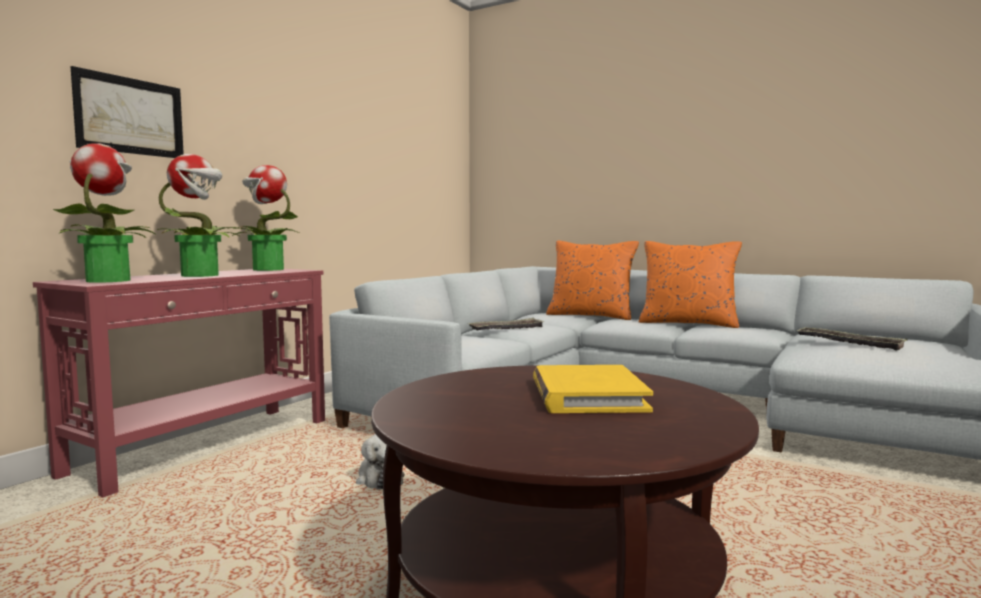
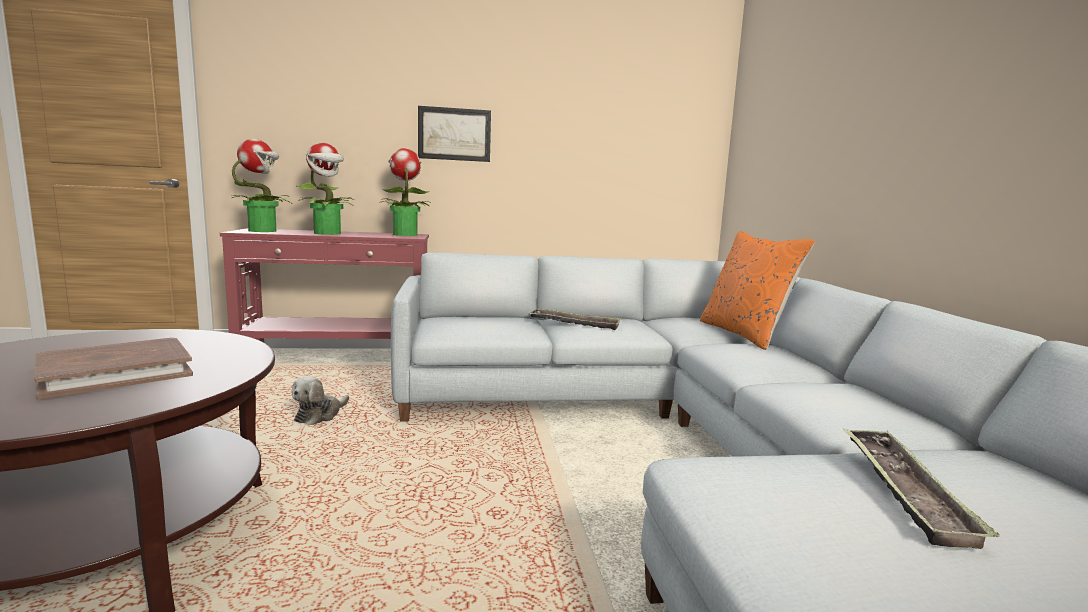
camera: 50 degrees right, 5 degrees up
(130, 116) = (317, 117): picture -> picture (454, 134)
(587, 396) = (116, 372): yellow book -> brown book
(688, 323) = (820, 375): orange pillow -> none

